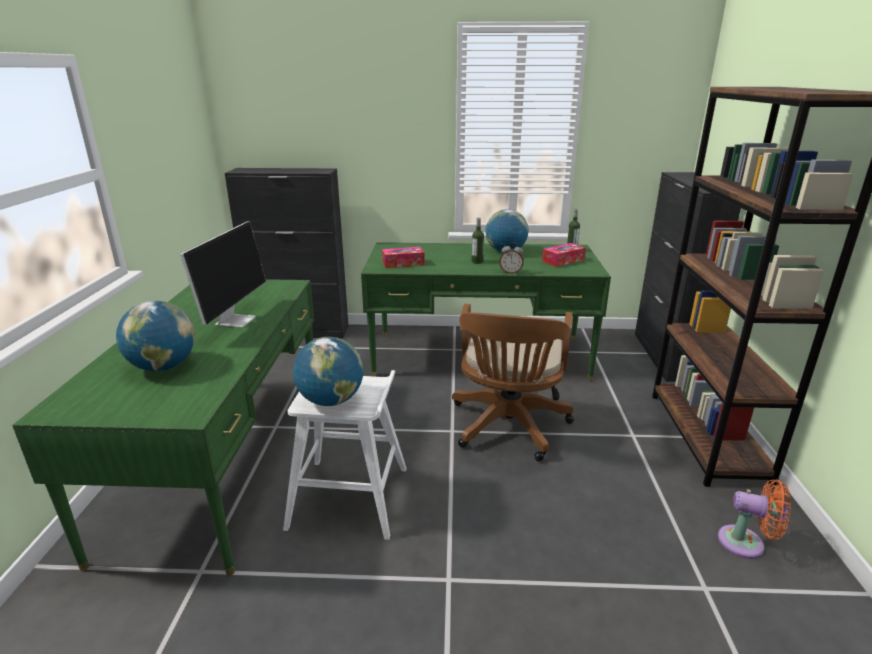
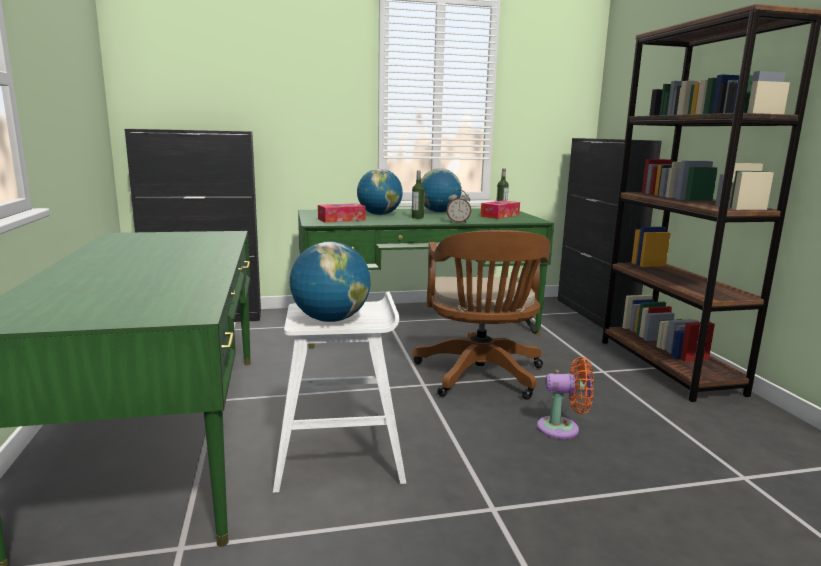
camera: 15 degrees left, 10 degrees down
(163, 366) = (120, 286): globe -> globe (379, 214)
(235, 320) = (183, 255): monitor -> none
(746, 543) = (755, 439): orange fan -> orange fan (562, 429)

